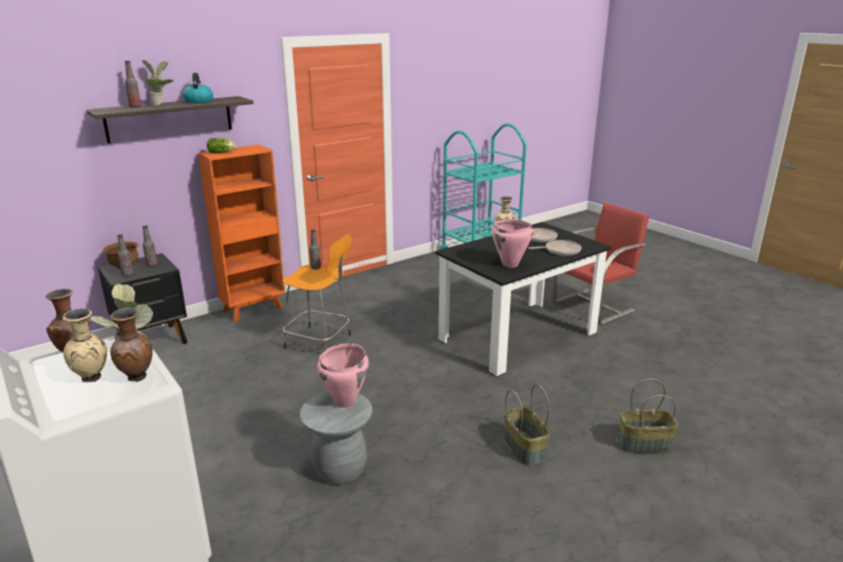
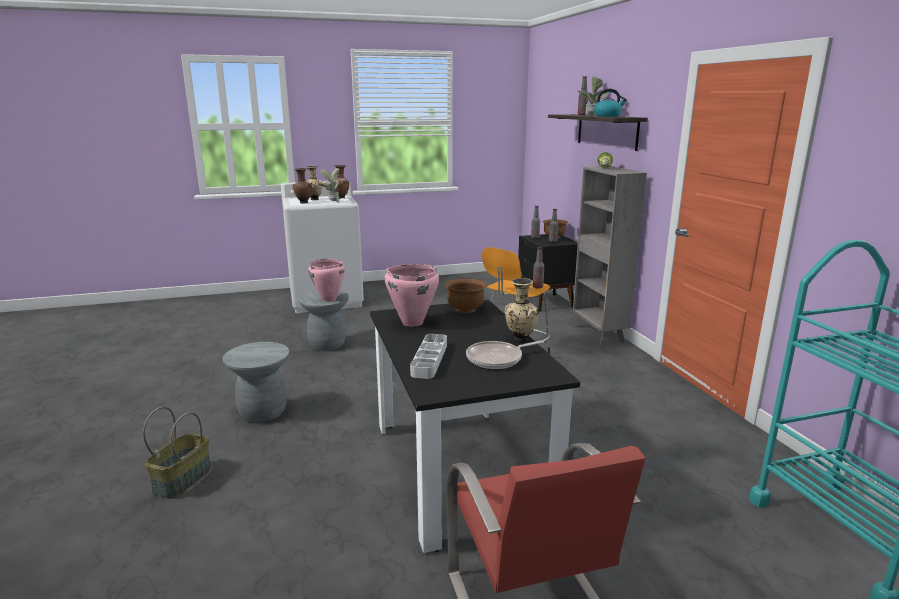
camera: 110 degrees right, 5 degrees down
(254, 309) = (598, 334): orange bookcase -> grey bookcase
(466, 254) = (465, 309): none -> brown bowl
(525, 448) = (263, 412): basket -> grey stool
(560, 251) = (429, 359): frying pan -> grey tray

